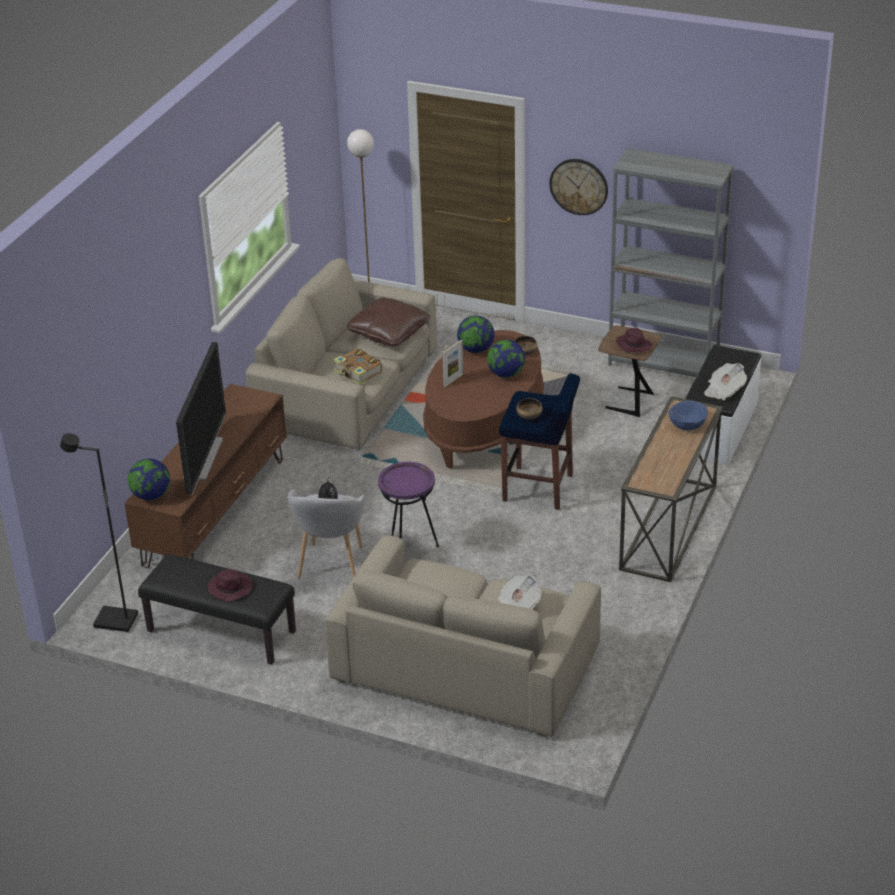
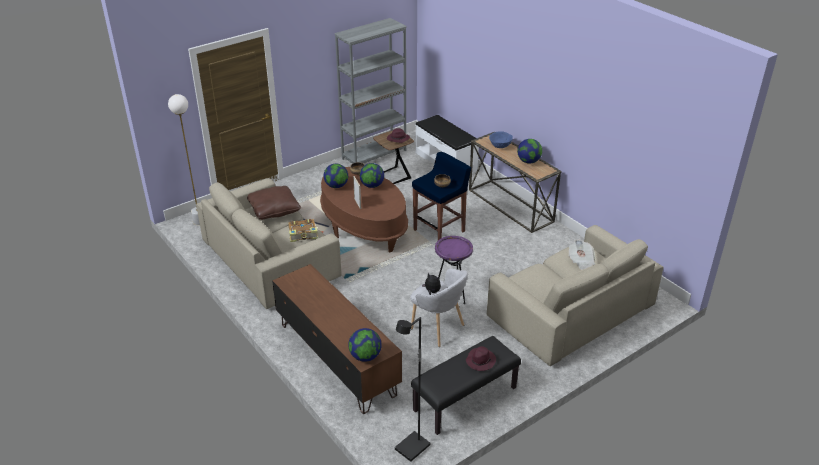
camera: 60 degrees left, 0 degrees up
(203, 458) = (346, 319): television -> none
(579, 186) = (307, 72): wall clock -> none
(669, 463) = (528, 161): none -> globe
(724, 391) = (458, 134): newspaper -> none

